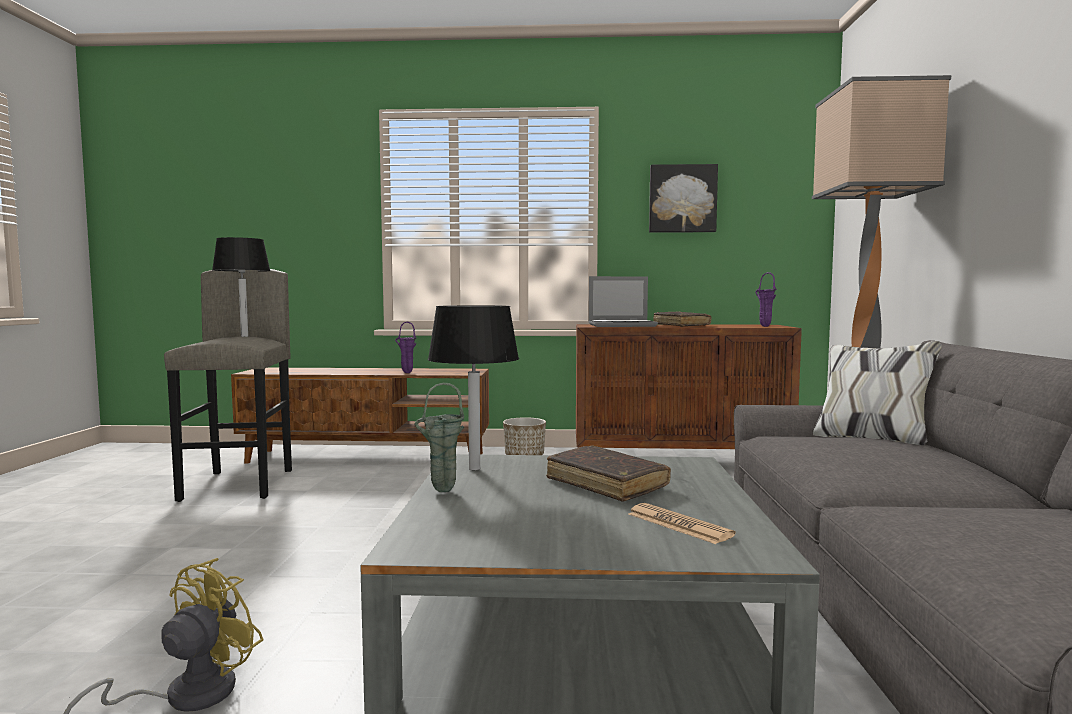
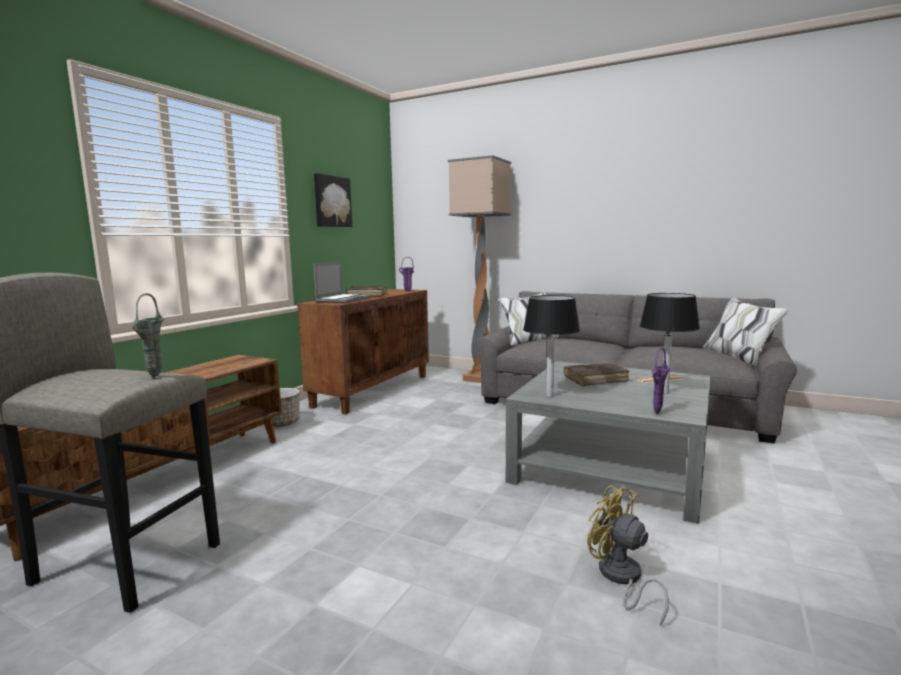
camera: 65 degrees left, 5 degrees up
(244, 336) = (94, 371): black table lamp -> black table lamp (664, 392)
(406, 373) = (204, 374): purple vase -> purple vase (657, 413)
(441, 492) = (595, 405): green vase -> green vase (154, 376)

